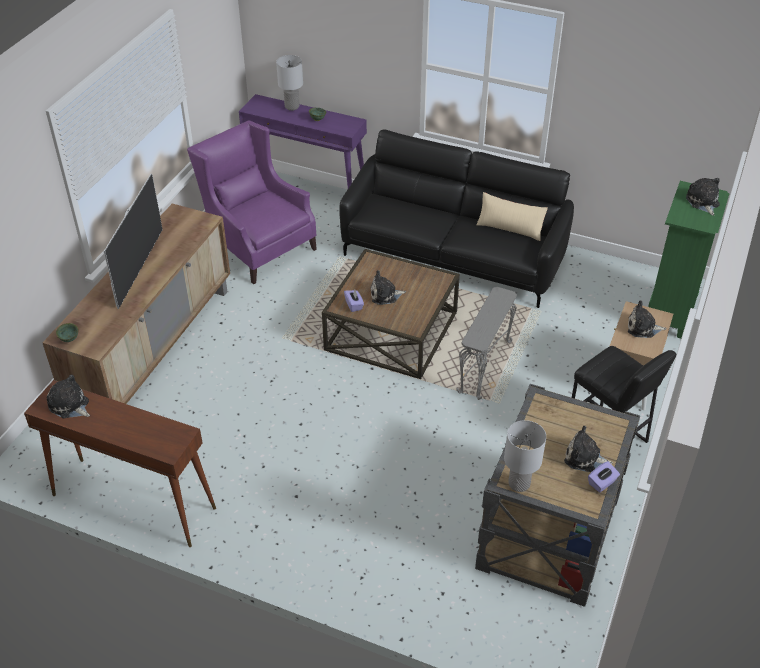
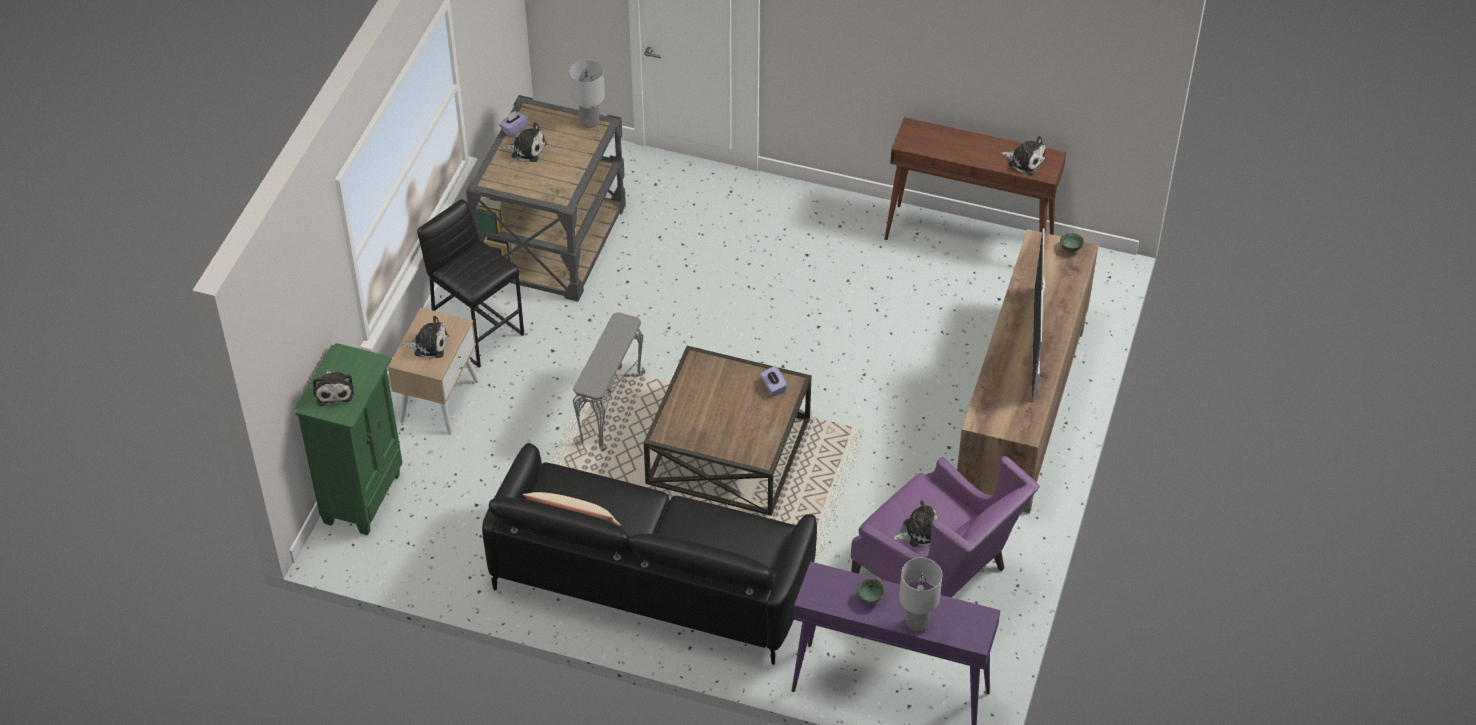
camera: 175 degrees right, 5 degrees up
(385, 295) = (736, 404): plush toy -> plush toy (919, 531)

